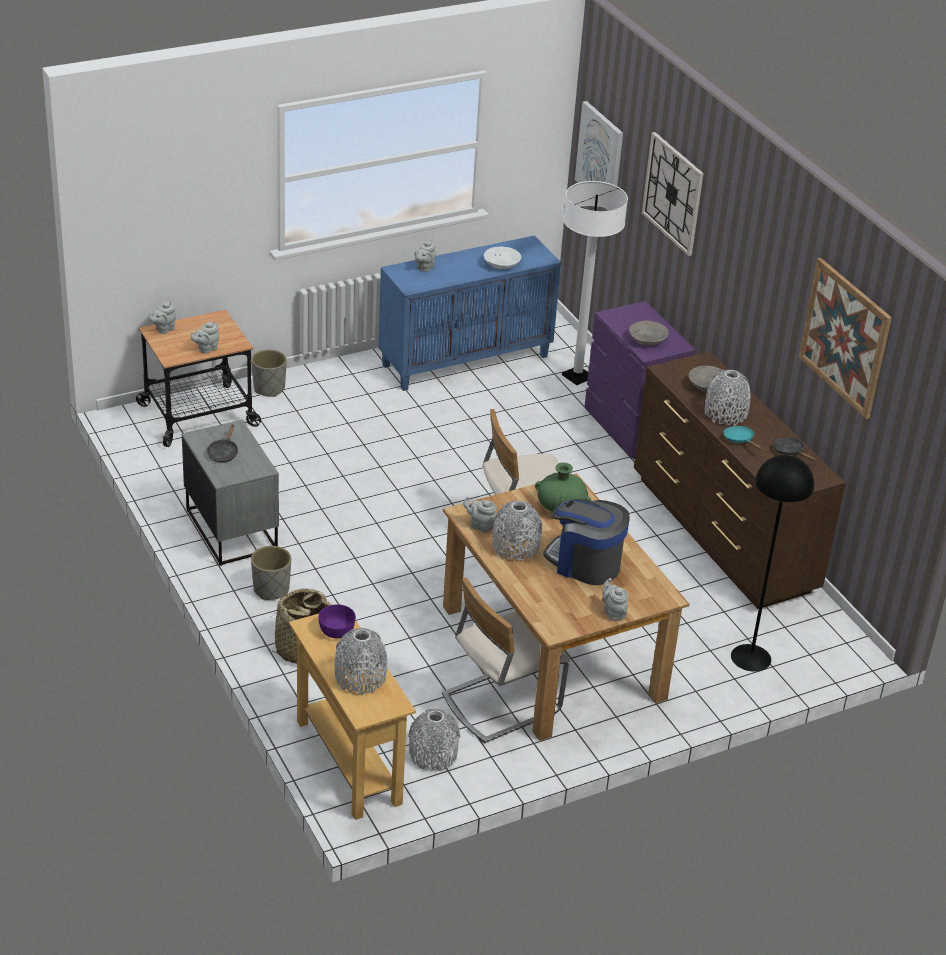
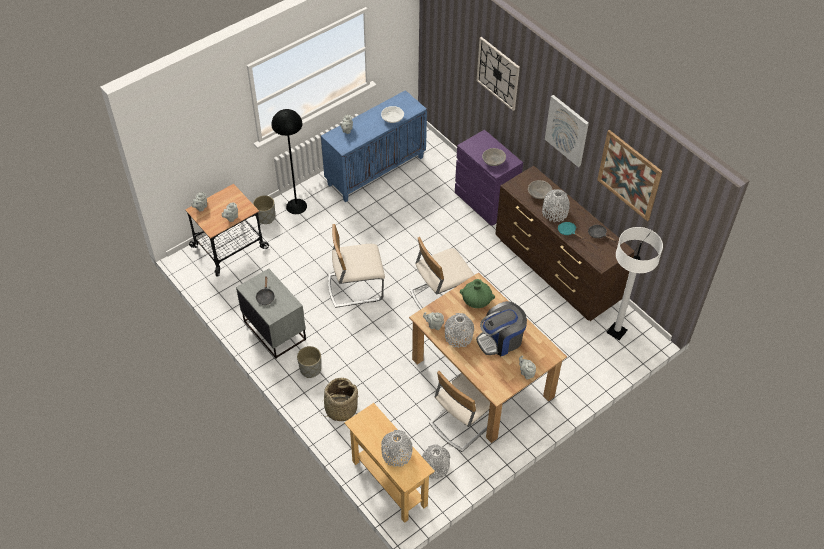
camera: 10 degrees left, 15 degrees up
(336, 630) = (373, 422): purple bowl -> none
(381, 499) = (355, 287): none -> beige chair
(577, 377) = (444, 169): white floor lamp -> white floor lamp (616, 331)
(584, 563) = (501, 340): coffee machine -> coffee machine turned 45 degrees counterclockwise
(600, 156) = (442, 42): picture -> picture (567, 130)
(751, 657) = (593, 356): black floor lamp -> black floor lamp (296, 206)

